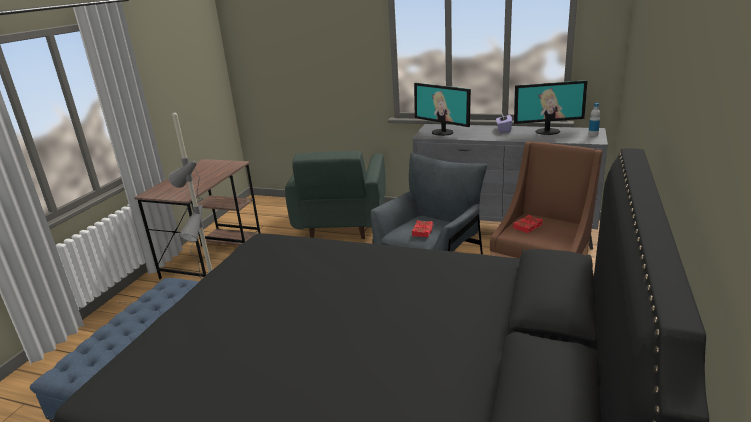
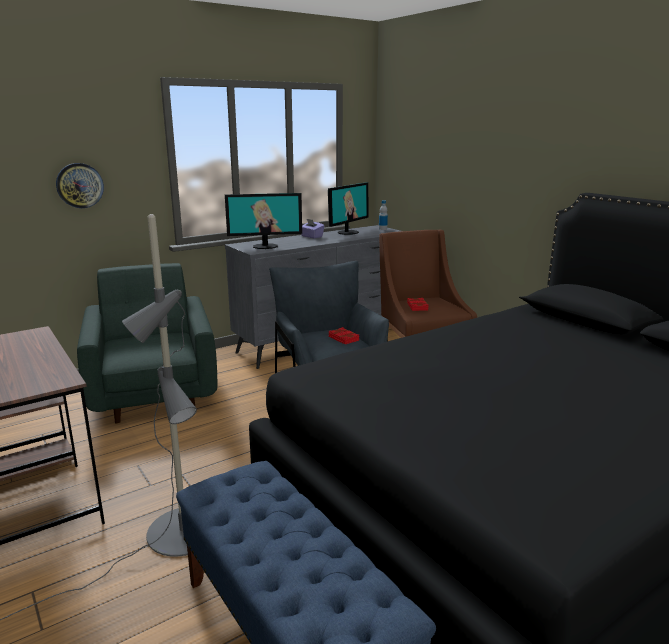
camera: 55 degrees left, 5 degrees down
(328, 66) = (79, 185): none -> wall clock
(341, 223) = (154, 391): green armchair -> green armchair turned 150 degrees counterclockwise

